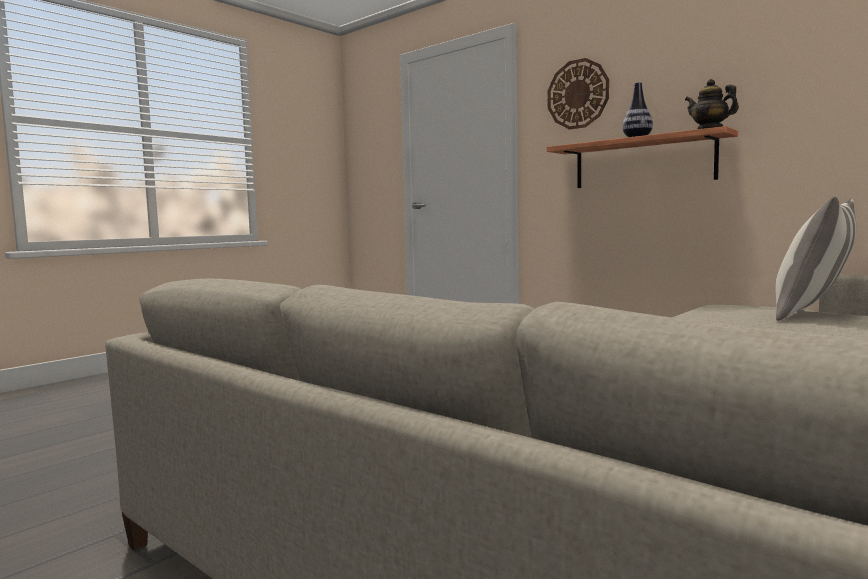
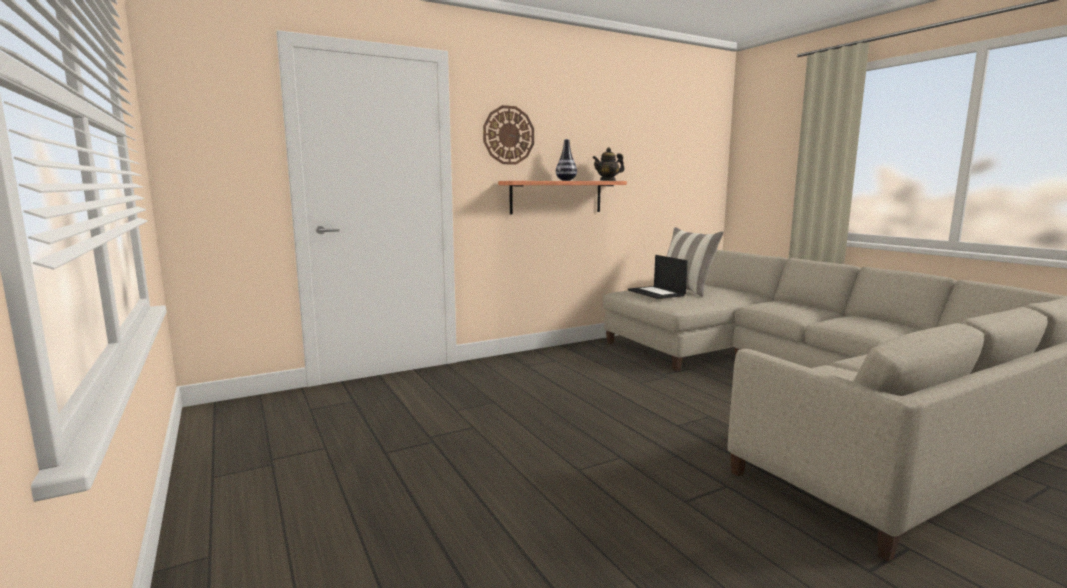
camera: 70 degrees left, 5 degrees up
(737, 308) = (657, 293): none -> laptop

